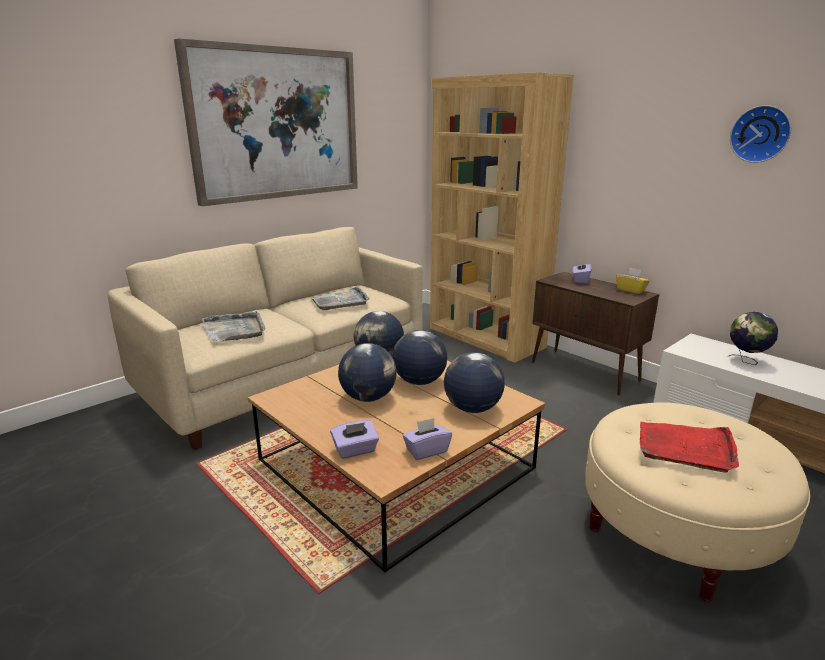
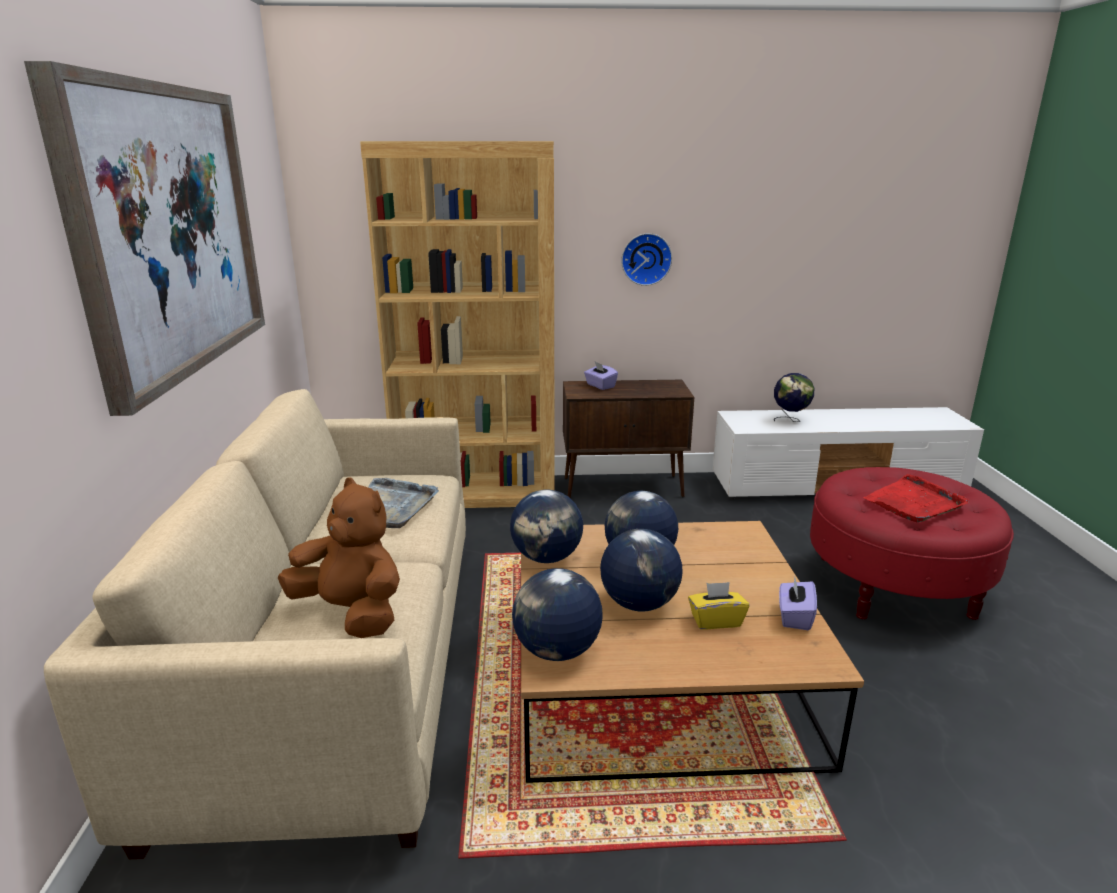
camera: 50 degrees left, 0 degrees up
(235, 329) = (352, 613): grey tray -> brown plush toy
(355, 450) = (754, 659): purple tissue box -> none
(472, 408) = (733, 557): globe -> globe (557, 651)
(631, 290) = (657, 382): yellow tissue box -> yellow tissue box (716, 620)
(675, 533) = (894, 586): beige ottoman -> red ottoman
(761, 134) = (758, 206): wall clock -> wall clock (646, 259)

